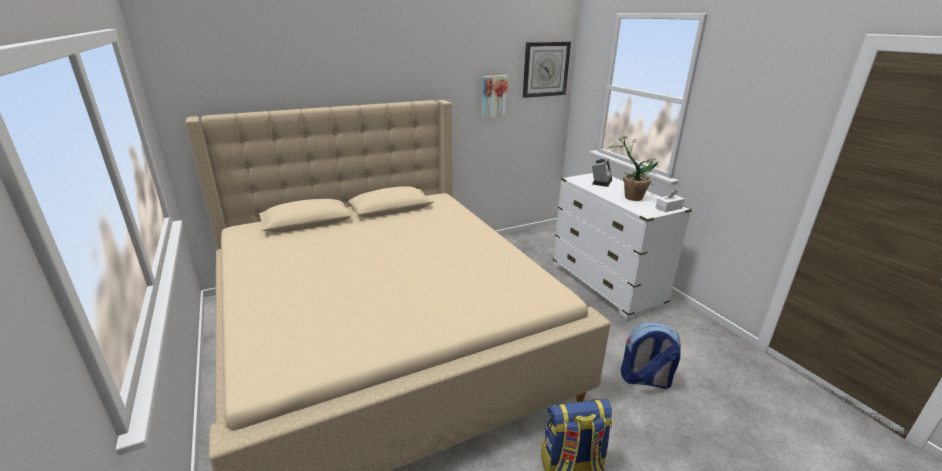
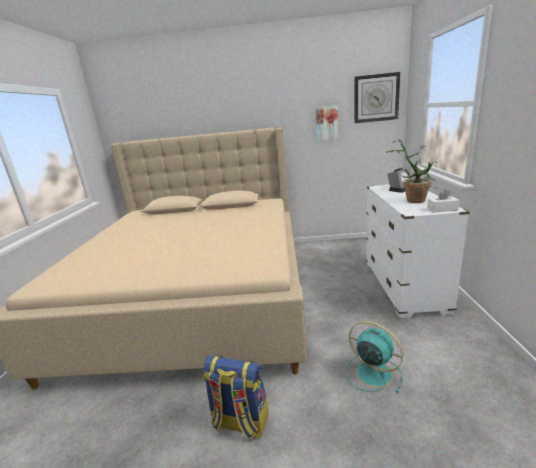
camera: 30 degrees right, 5 degrees down
(645, 380) = (372, 373): backpack -> turquoise fan

